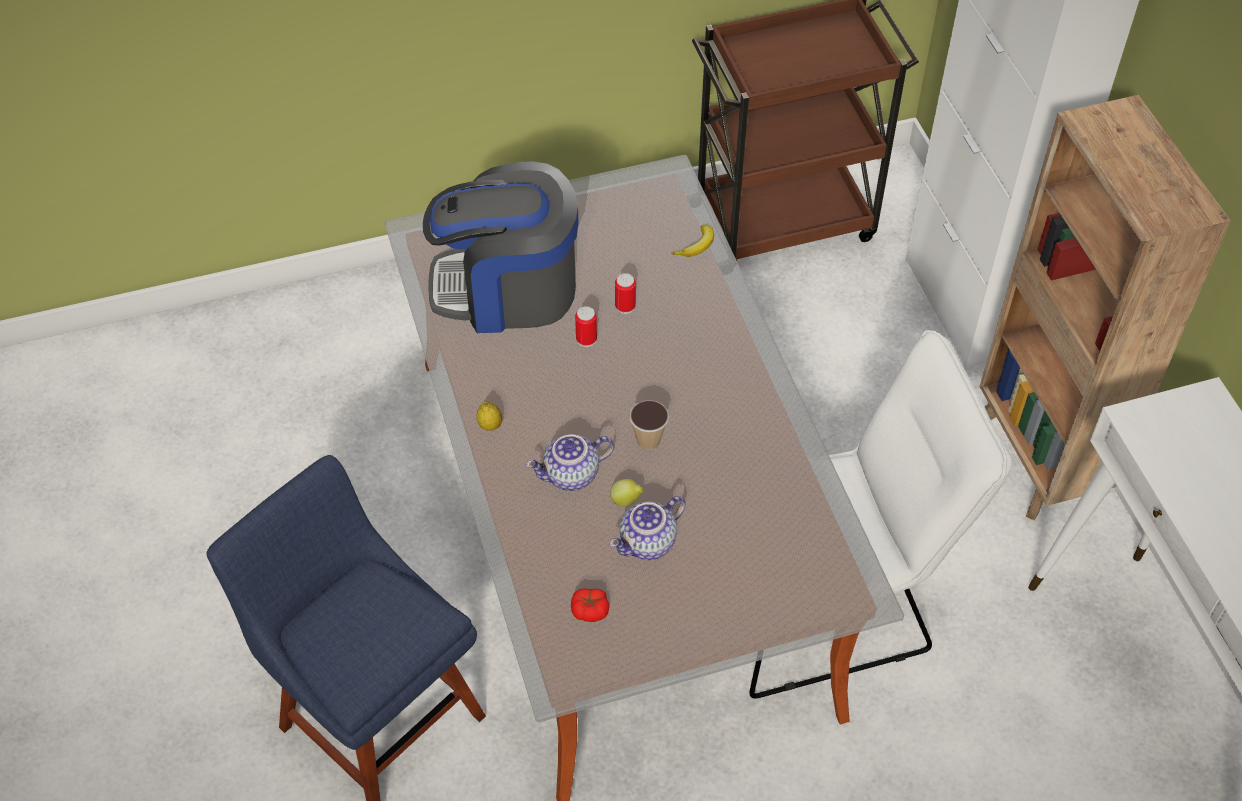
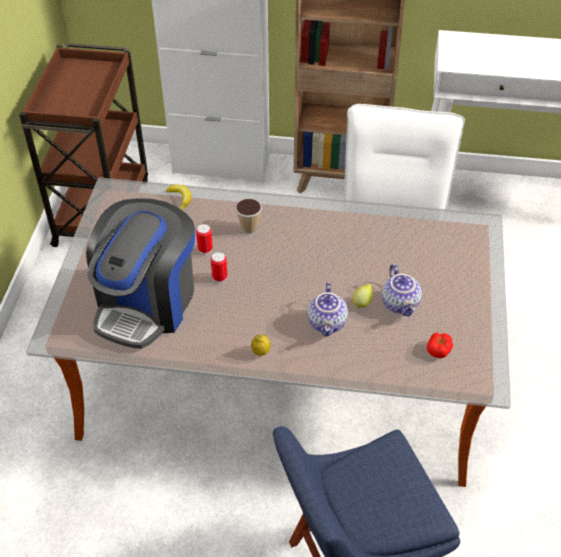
camera: 65 degrees left, 5 degrees down
(648, 441) = (321, 276): cup -> cup (249, 228)

